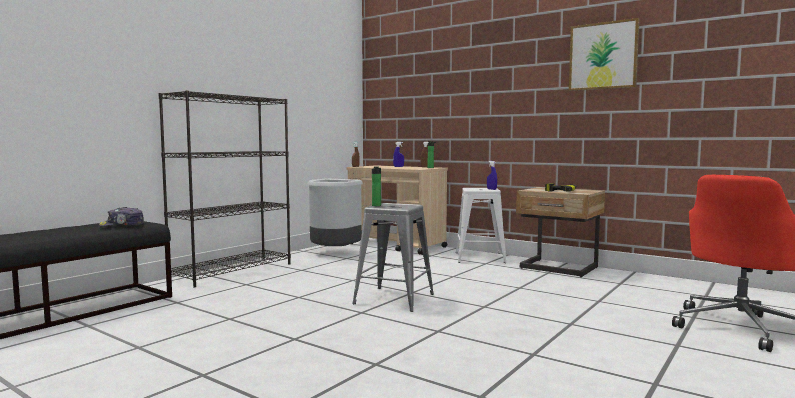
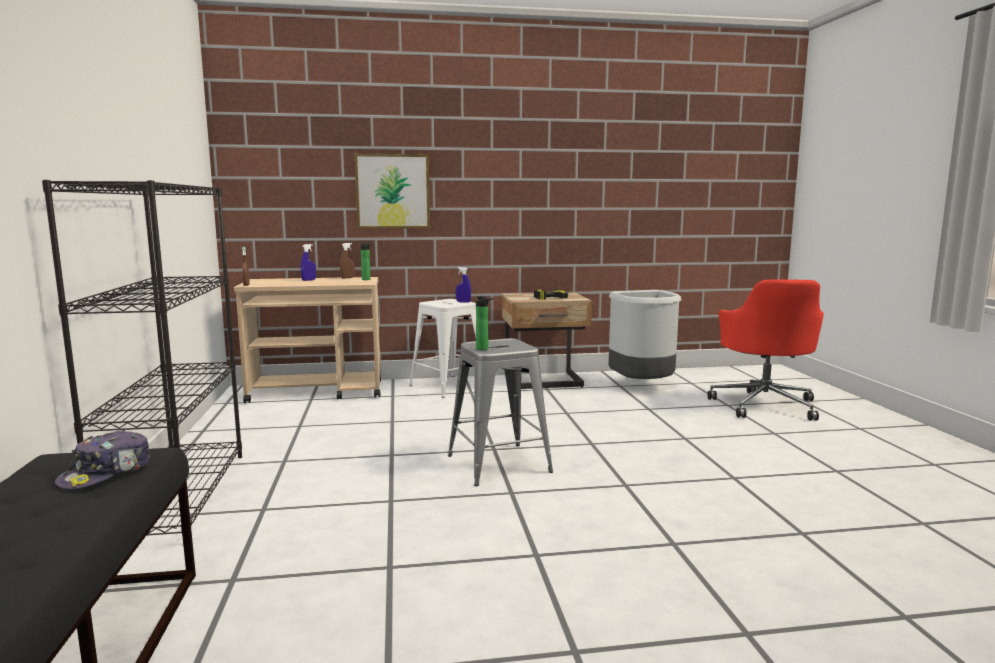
camera: 45 degrees left, 5 degrees up
(334, 253) = (263, 423): grey trash can -> grey trash can (642, 386)
(603, 56) = (568, 147): picture -> picture (393, 191)

